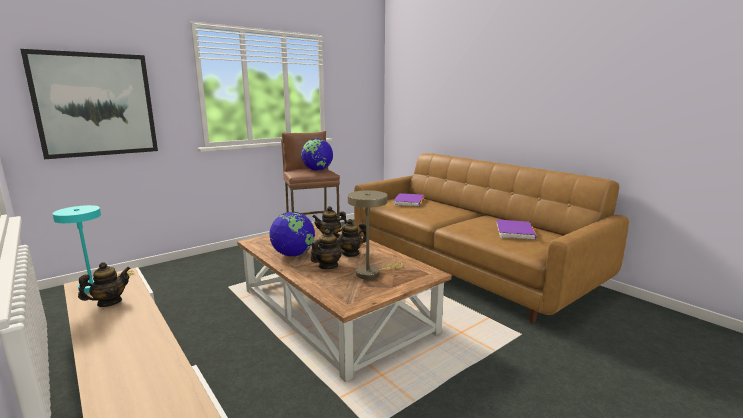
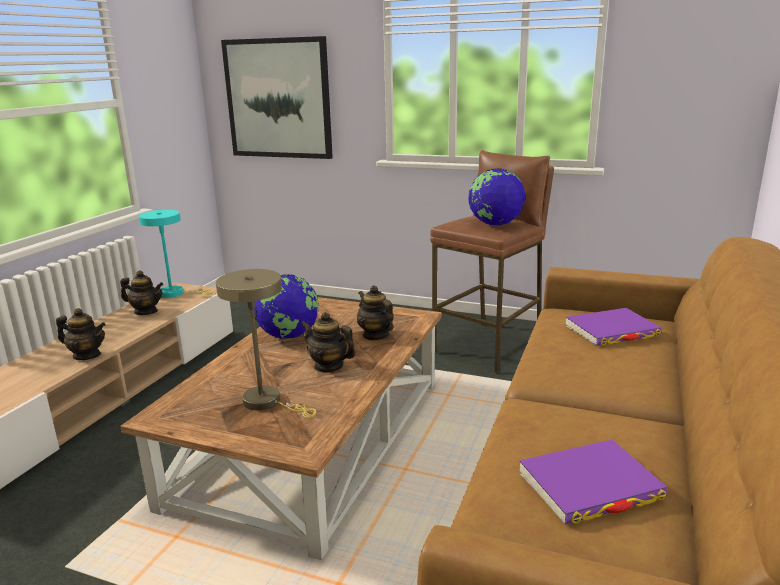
camera: 60 degrees right, 5 degrees up
(328, 266) = (269, 367): teapot -> teapot (87, 355)

